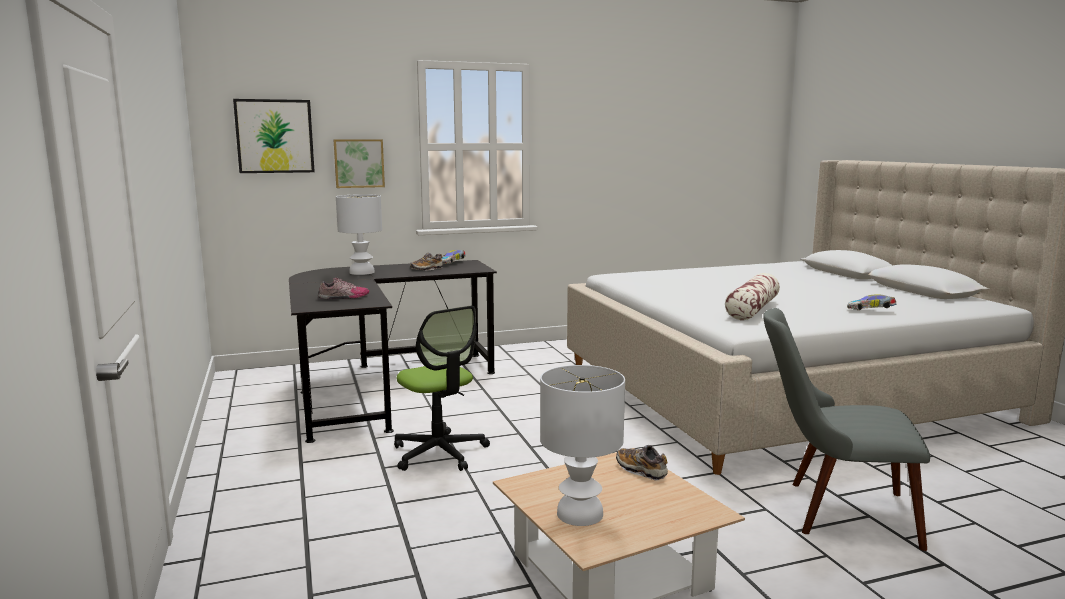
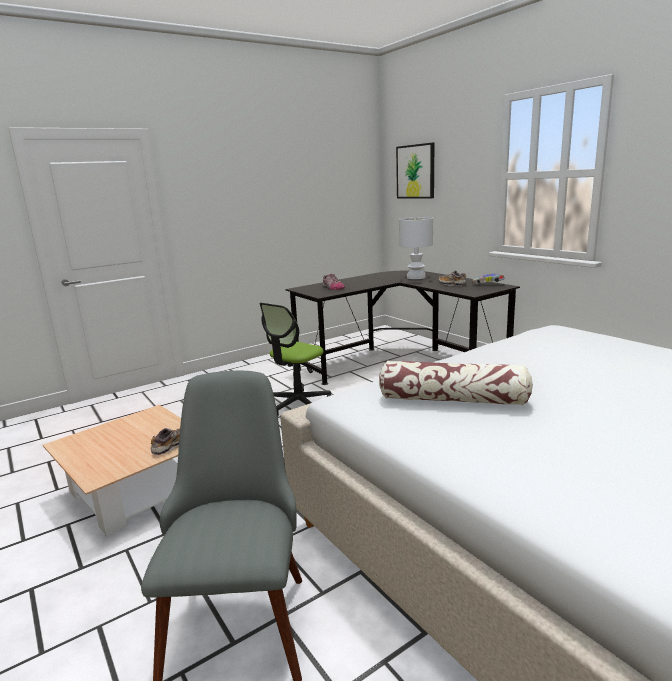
camera: 75 degrees right, 5 degrees up
(359, 163) = (459, 191): picture -> none
(581, 514) = (107, 435): white table lamp -> none
(871, 311) = (542, 482): toy car -> none

